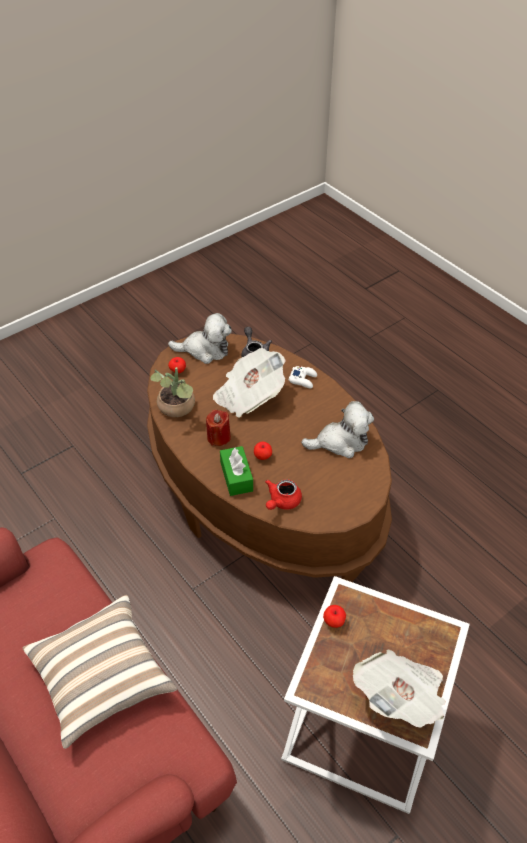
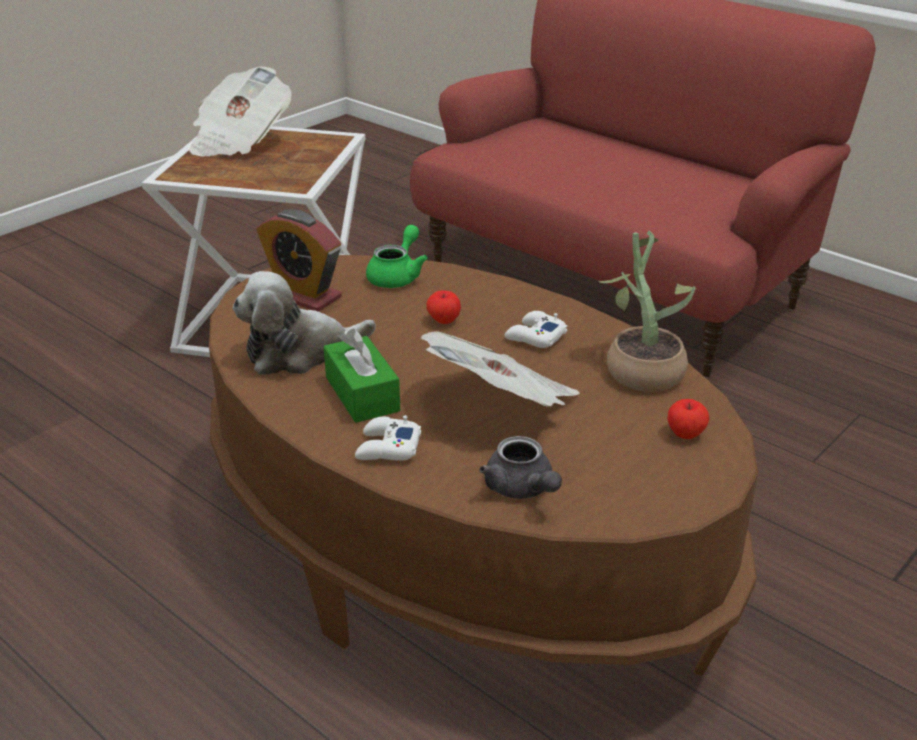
camera: 170 degrees right, 15 degrees down
(101, 678) = (571, 174): pillow -> none
(205, 350) = (650, 485): plush toy -> none
(218, 437) = (535, 337): red candle -> white game controller
(236, 476) = (481, 294): green tissue box -> green tissue box (362, 394)
(282, 502) = (397, 276): red teapot -> green teapot
(334, 621) = (312, 170): apple -> none
(339, 490) = (303, 295): none -> alarm clock

